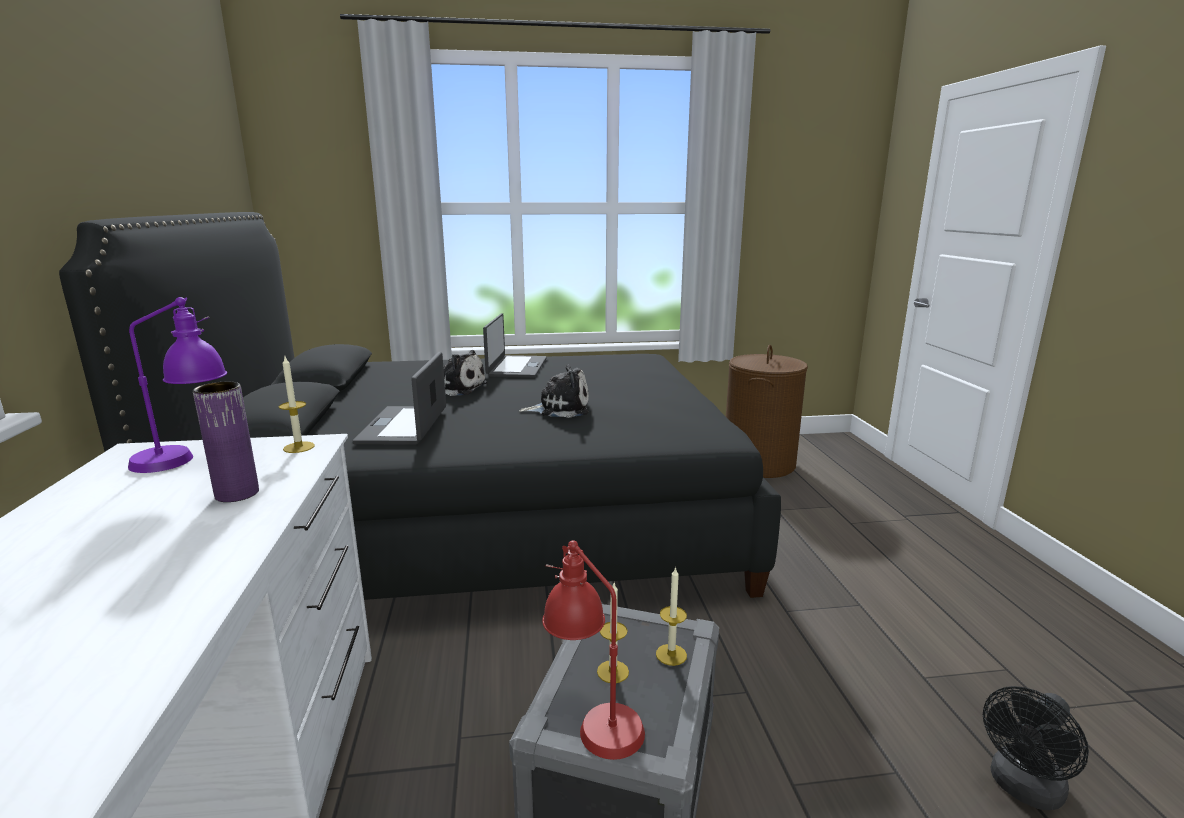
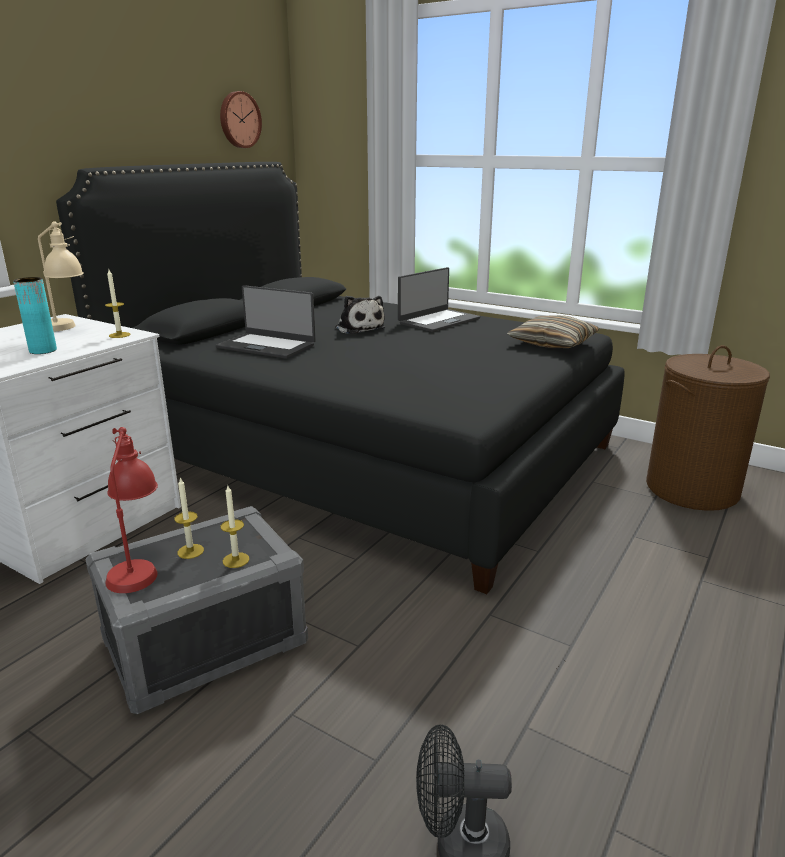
camera: 40 degrees right, 5 degrees up
(188, 460) = (66, 329): purple table lamp -> beige table lamp
(207, 160) = (239, 120): none -> wall clock
(237, 494) = (43, 350): purple vase -> turquoise vase
(405, 426) = (267, 346): laptop -> laptop turned 105 degrees counterclockwise
(560, 408) = (391, 359): plush toy -> none
(645, 367) = (553, 343): none -> pillow

